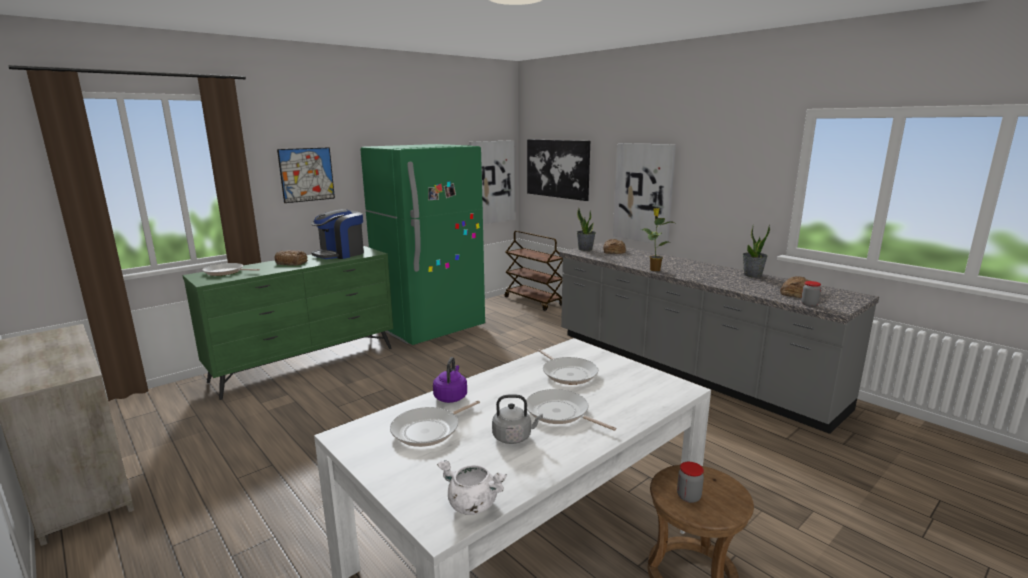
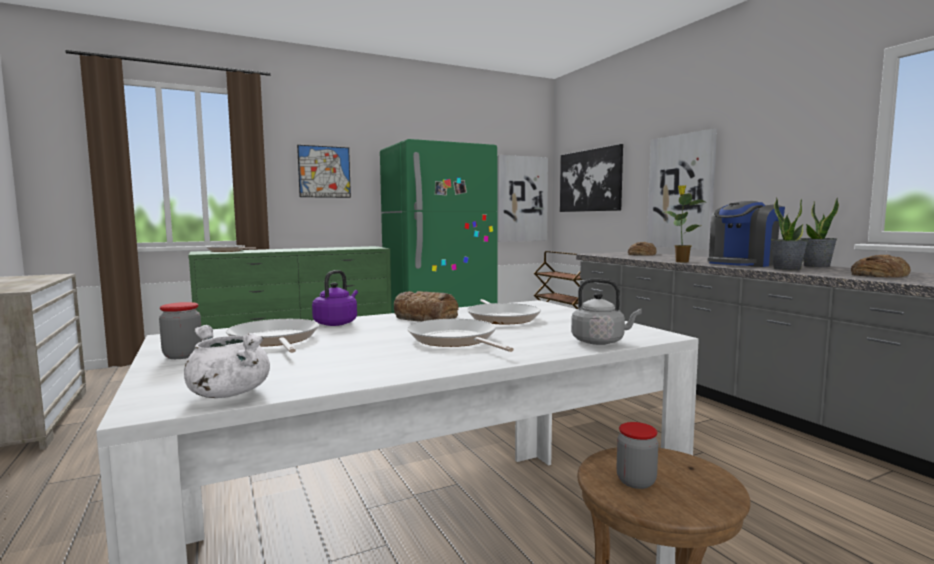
camera: 15 degrees right, 10 degrees down
(291, 262) = (293, 249): bread -> bread (426, 317)
(340, 254) = (345, 247): coffee machine -> coffee machine (742, 264)
(429, 430) = (274, 340): frying pan -> frying pan turned 90 degrees clockwise
(514, 437) = (369, 351): grey kettle -> grey kettle (600, 342)
(585, 249) = (608, 253): potted plant -> potted plant (786, 269)
(809, 304) = (895, 280): jar -> jar (183, 355)

